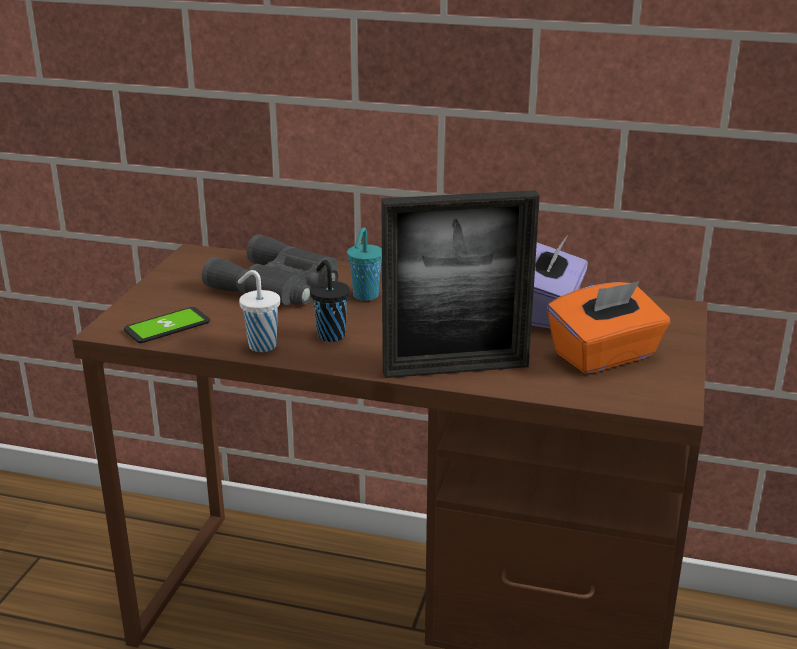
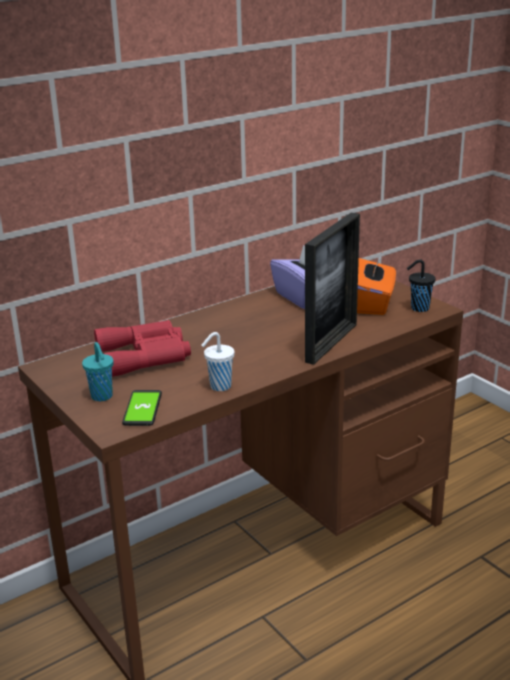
camera: 50 degrees left, 0 degrees up
(278, 286) = (146, 355): grey binoculars -> red binoculars
(330, 335) = (239, 362): black cup -> black cup (418, 308)
(365, 296) = (206, 336): turquoise cup -> turquoise cup (102, 397)

